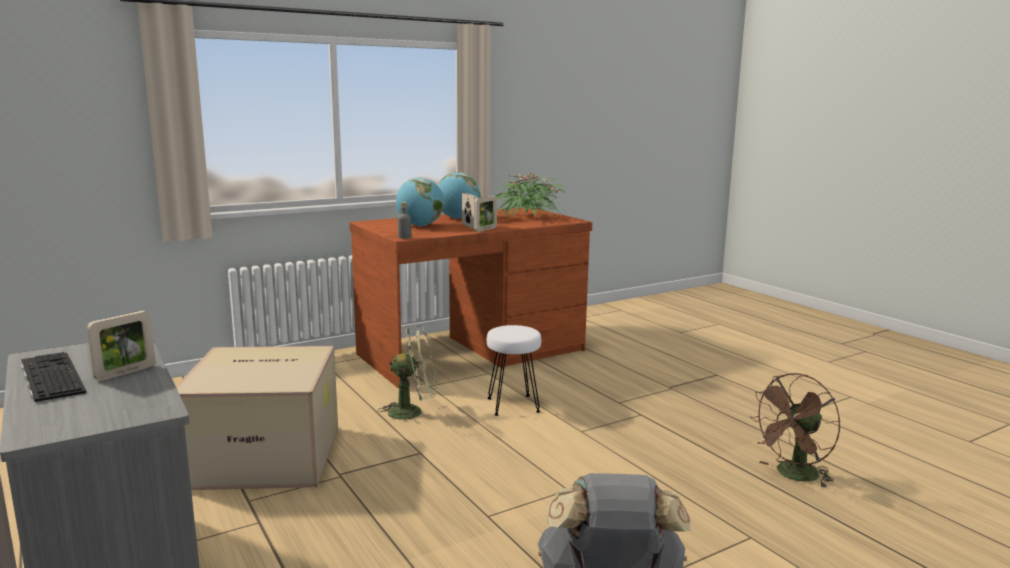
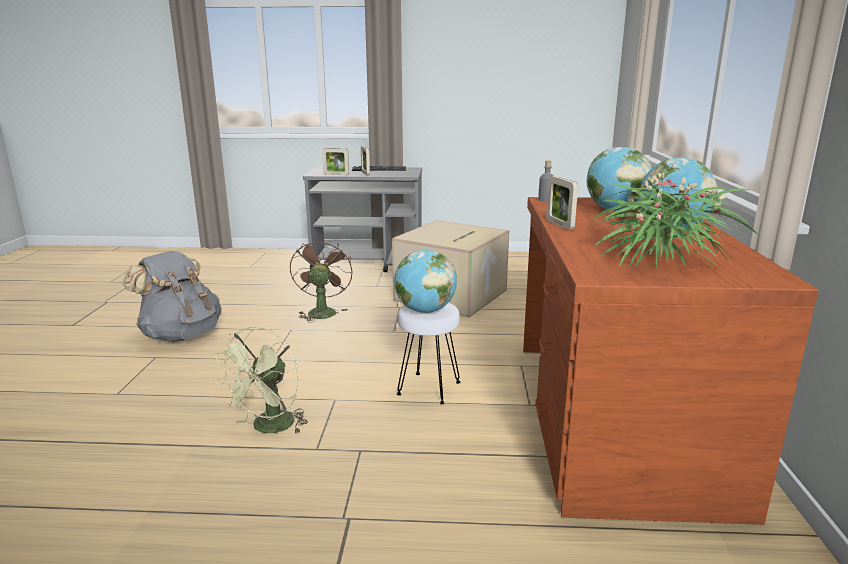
camera: 125 degrees right, 5 degrees up
(413, 412) = (467, 345): green fan -> green fan (269, 428)
(469, 226) = (592, 223): picture frame -> picture frame (336, 175)
(521, 330) = (425, 311): none -> globe
(793, 476) = (99, 464): brown fan -> brown fan (321, 311)

